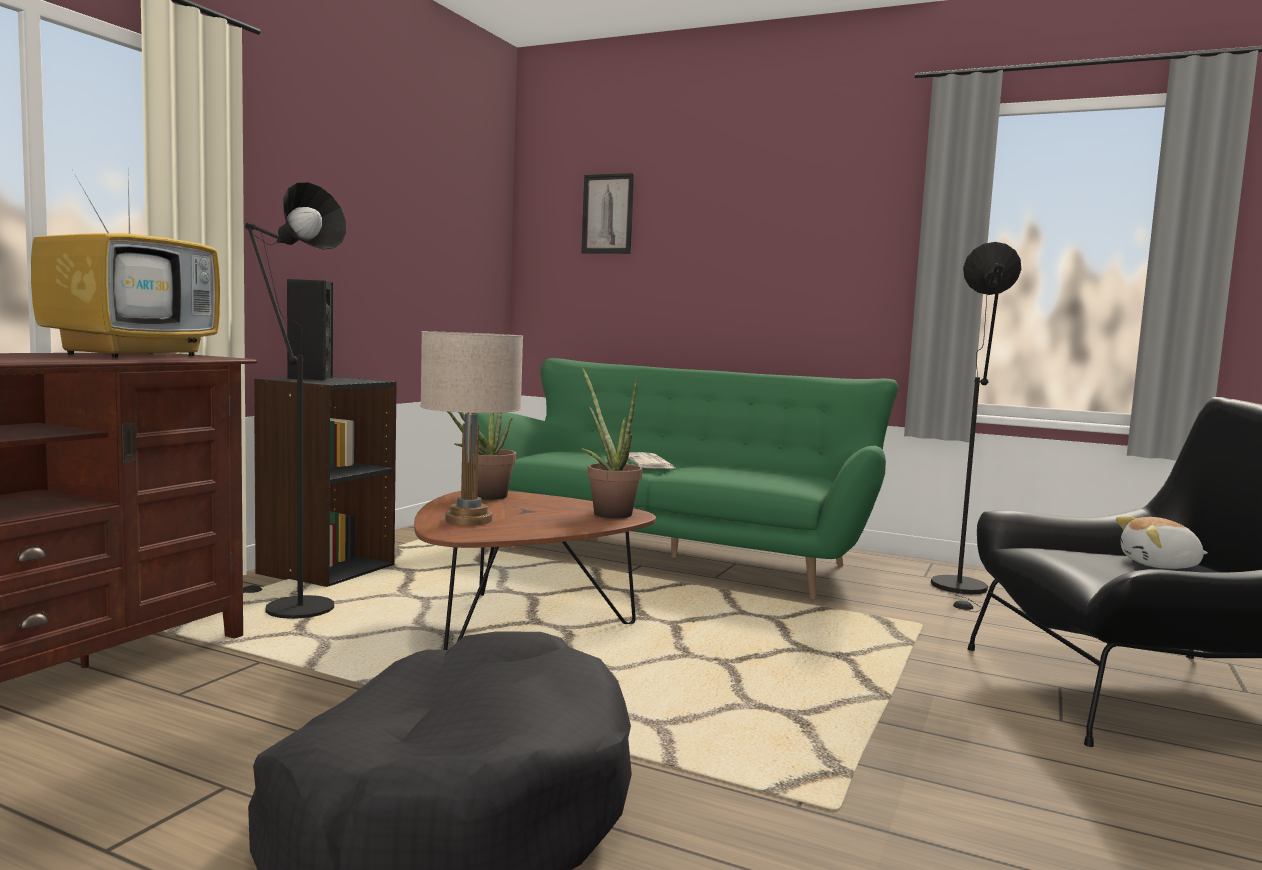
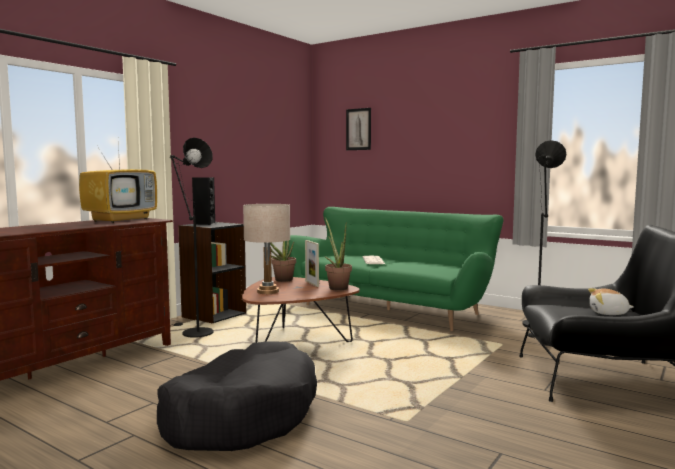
camera: 10 degrees right, 0 degrees up
(552, 504) = (311, 283): none -> picture frame

